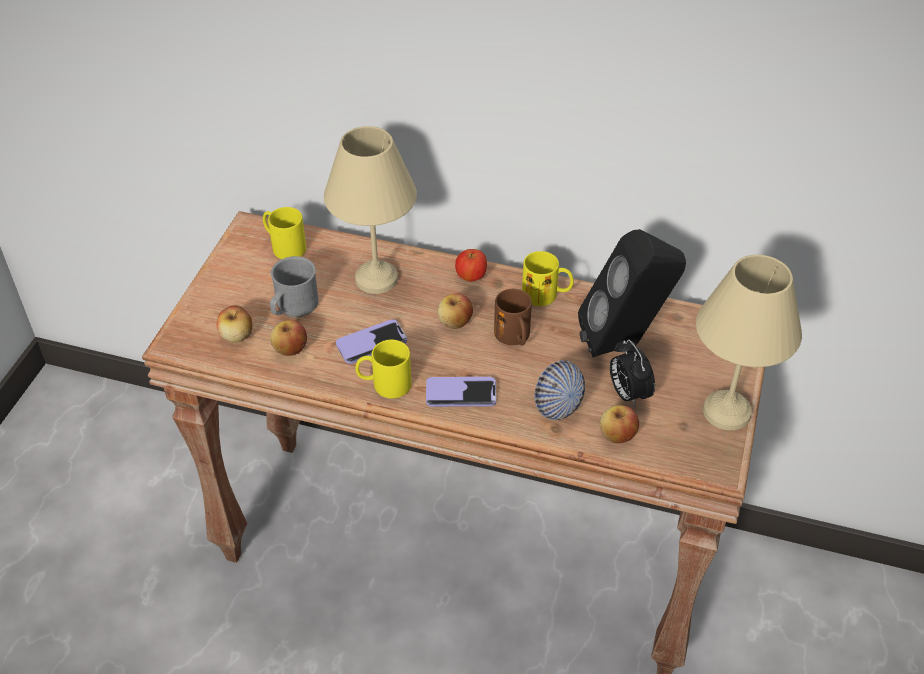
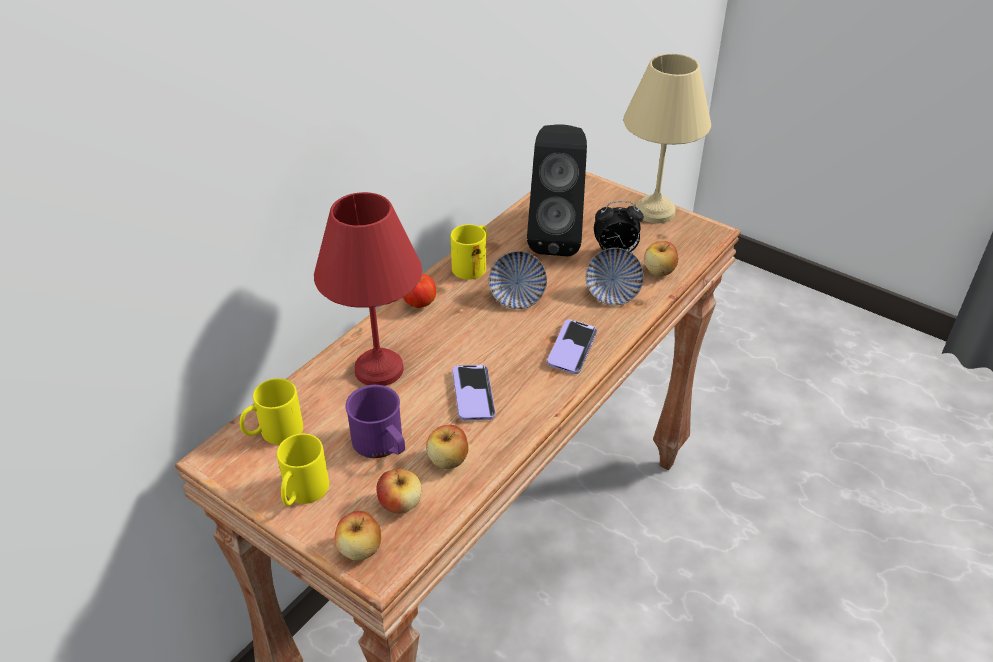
camera: 70 degrees left, 5 degrees down
(293, 307) = (382, 445): grey mug -> purple mug
(376, 280) = (381, 370): beige table lamp -> red table lamp
(384, 385) = (536, 397): yellow mug -> yellow mug (303, 494)
(455, 322) = (476, 329): apple -> apple (360, 549)
(515, 337) = (517, 297): brown mug -> bowl

